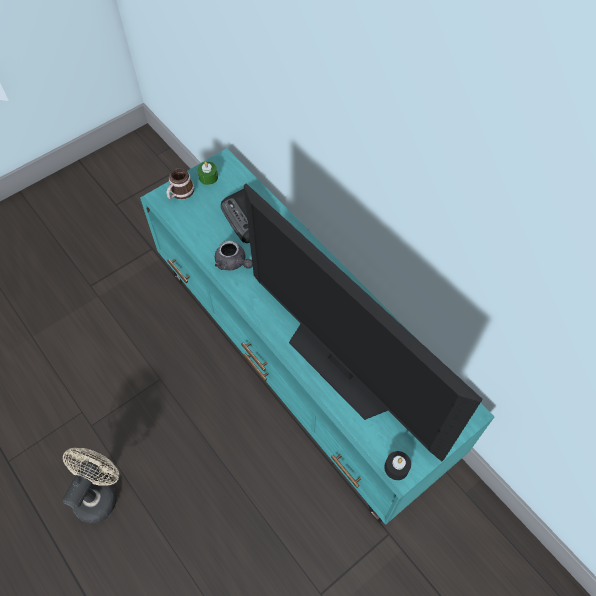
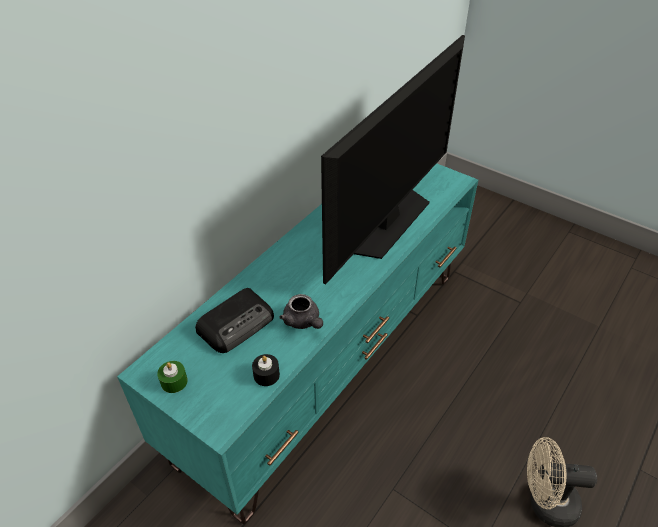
camera: 105 degrees left, 15 degrees down
(180, 193) = (207, 406): mug -> none
(233, 263) = (303, 322): grey teapot -> grey teapot turned 120 degrees clockwise
(396, 468) = (457, 183): black candle -> black candle (266, 375)

